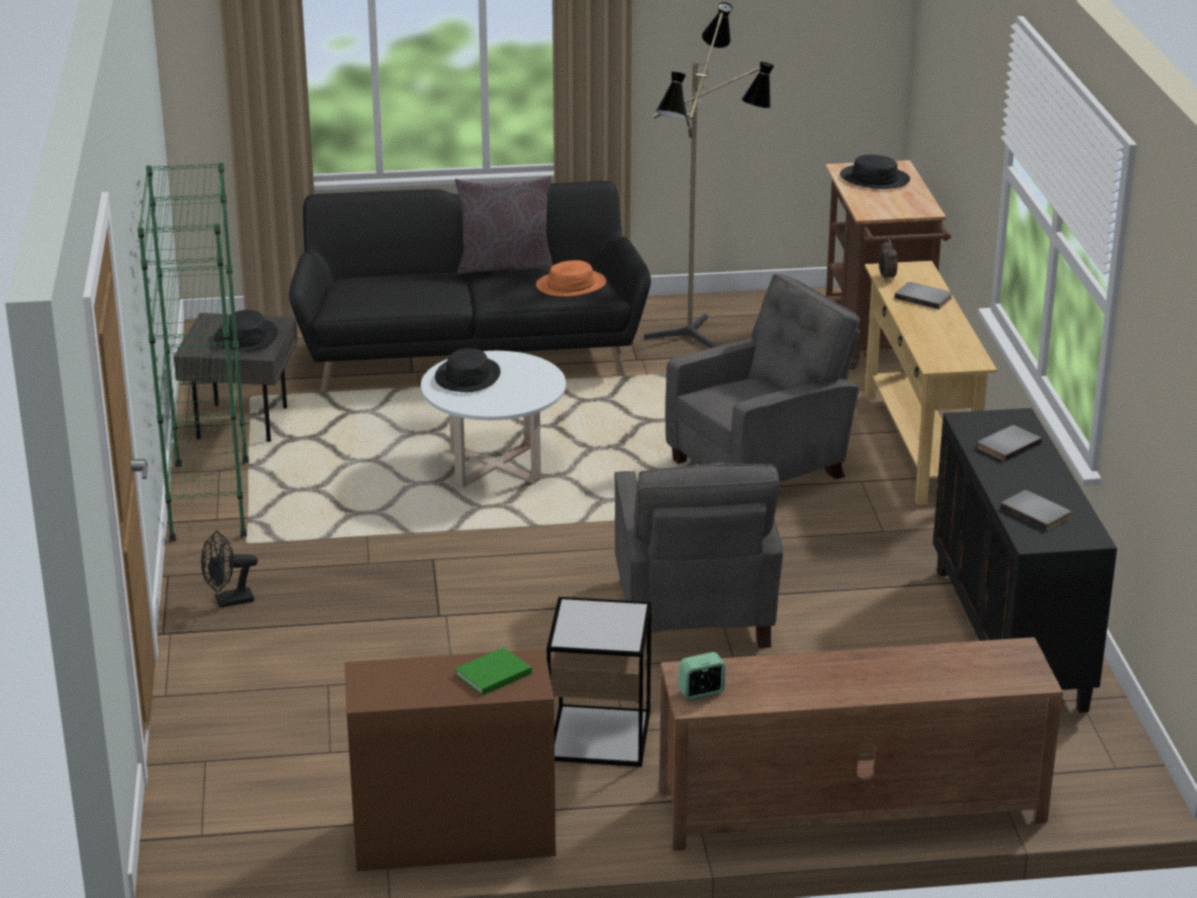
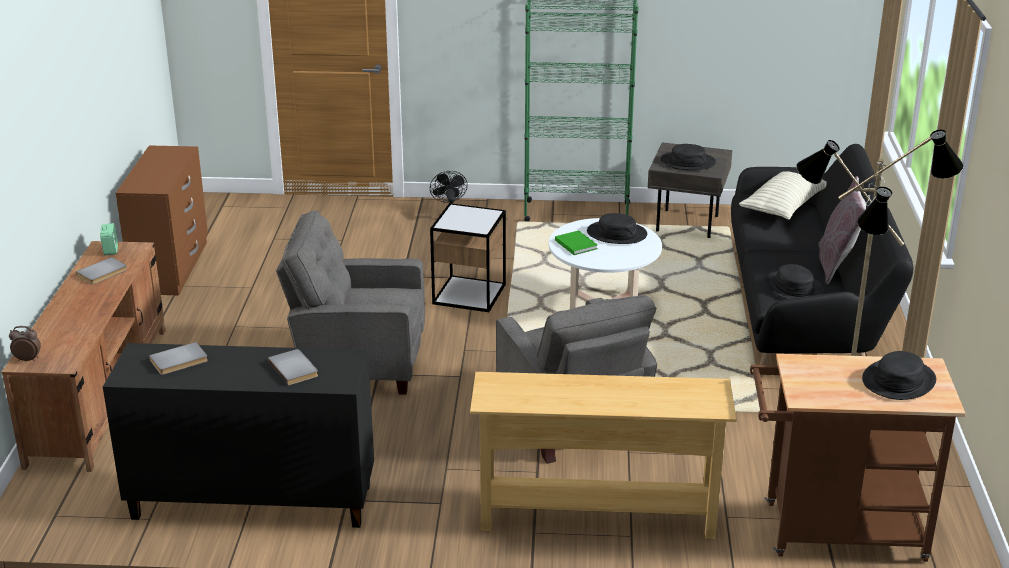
camera: 100 degrees right, 0 degrees up
(361, 290) = (783, 207): none -> pillow
(491, 674) = (153, 178): green book -> green book (576, 244)
(571, 285) = (793, 288): orange hat -> black hat
(599, 736) = (235, 317): side table -> side table (469, 294)
(886, 277) = (692, 385): alarm clock -> alarm clock (28, 359)
(924, 297) = (641, 398): grey book -> grey book (103, 273)

